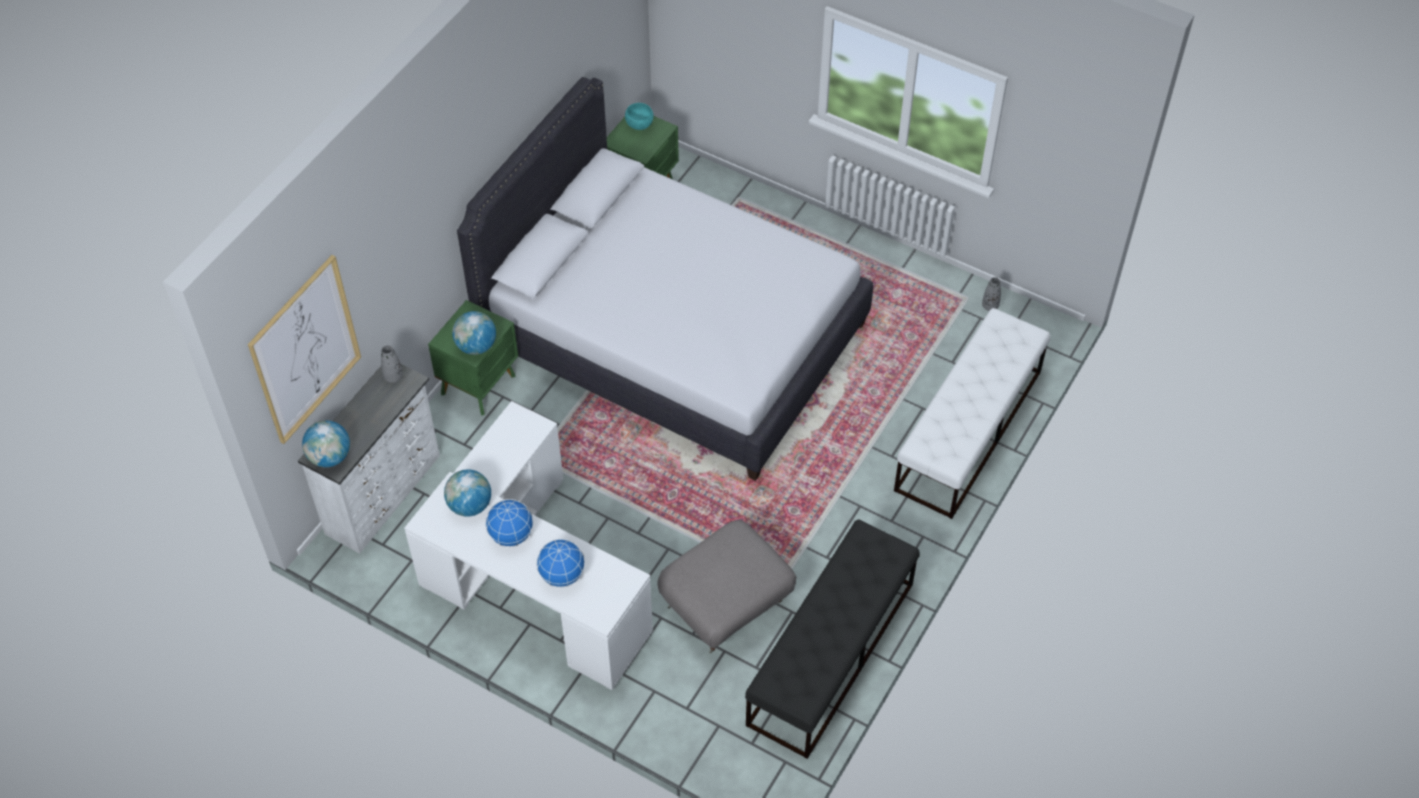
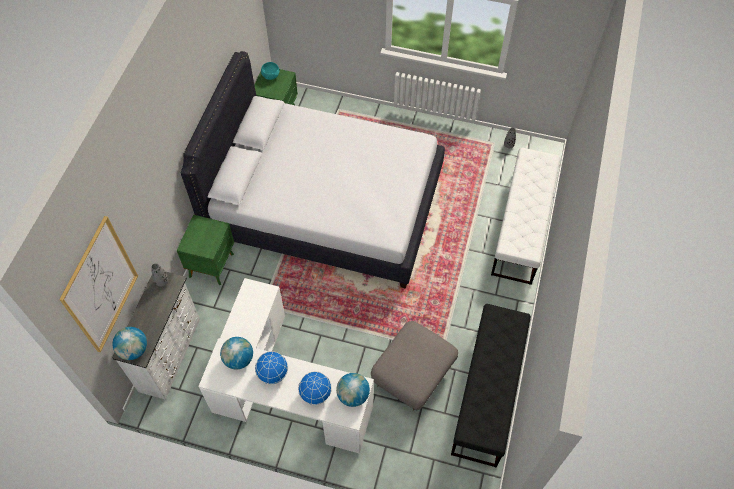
camera: 15 degrees left, 5 degrees up
(476, 346) = (209, 244): globe -> globe (353, 395)

